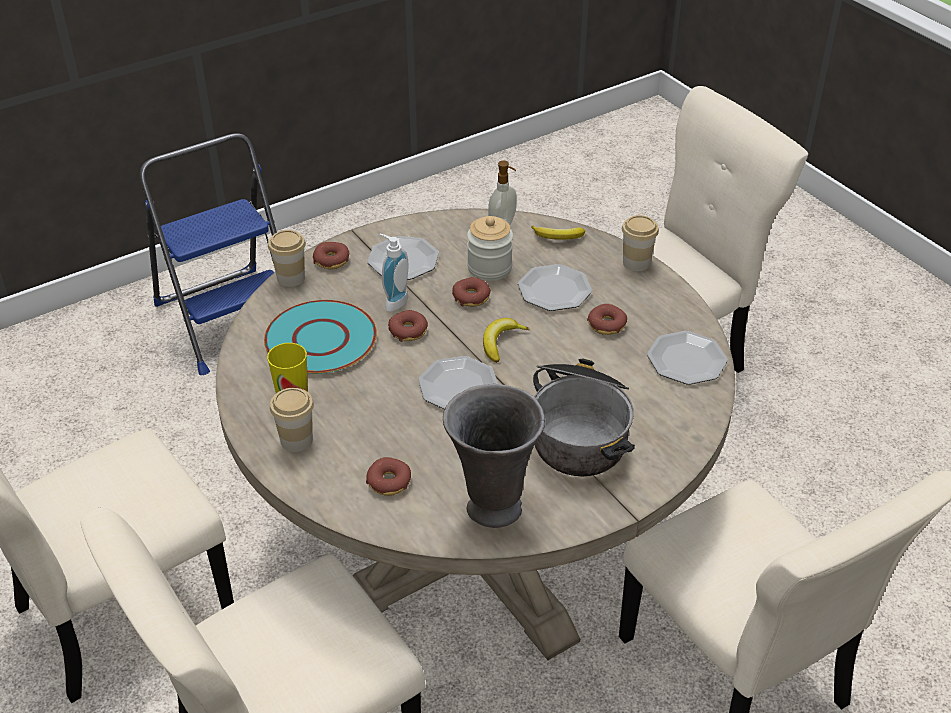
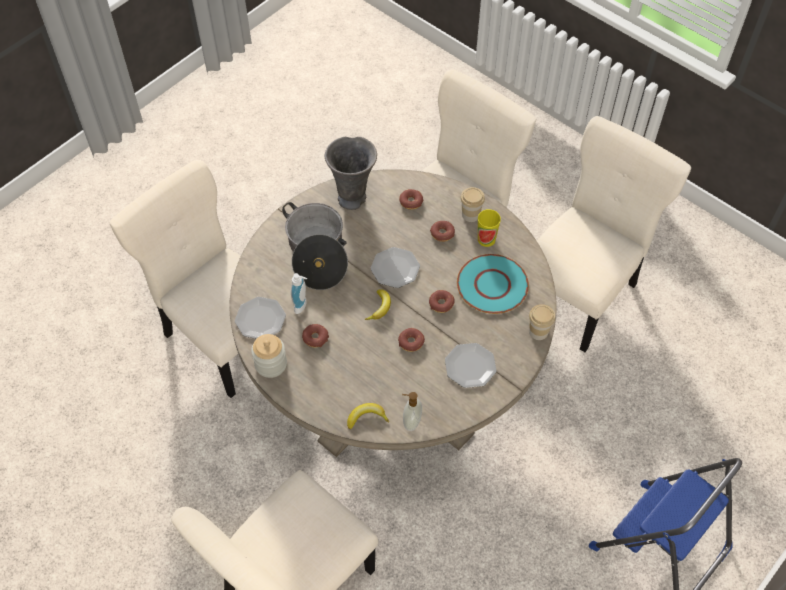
camera: 165 degrees right, 15 degrees up
(331, 260) = (519, 355): donut -> donut (442, 233)
(393, 301) = (461, 326): soap dispenser -> soap dispenser (302, 306)
(489, 268) = (407, 373): jar -> jar (271, 364)
(555, 290) = (356, 362): plate -> none
(636, 263) = (304, 403): cup -> none

